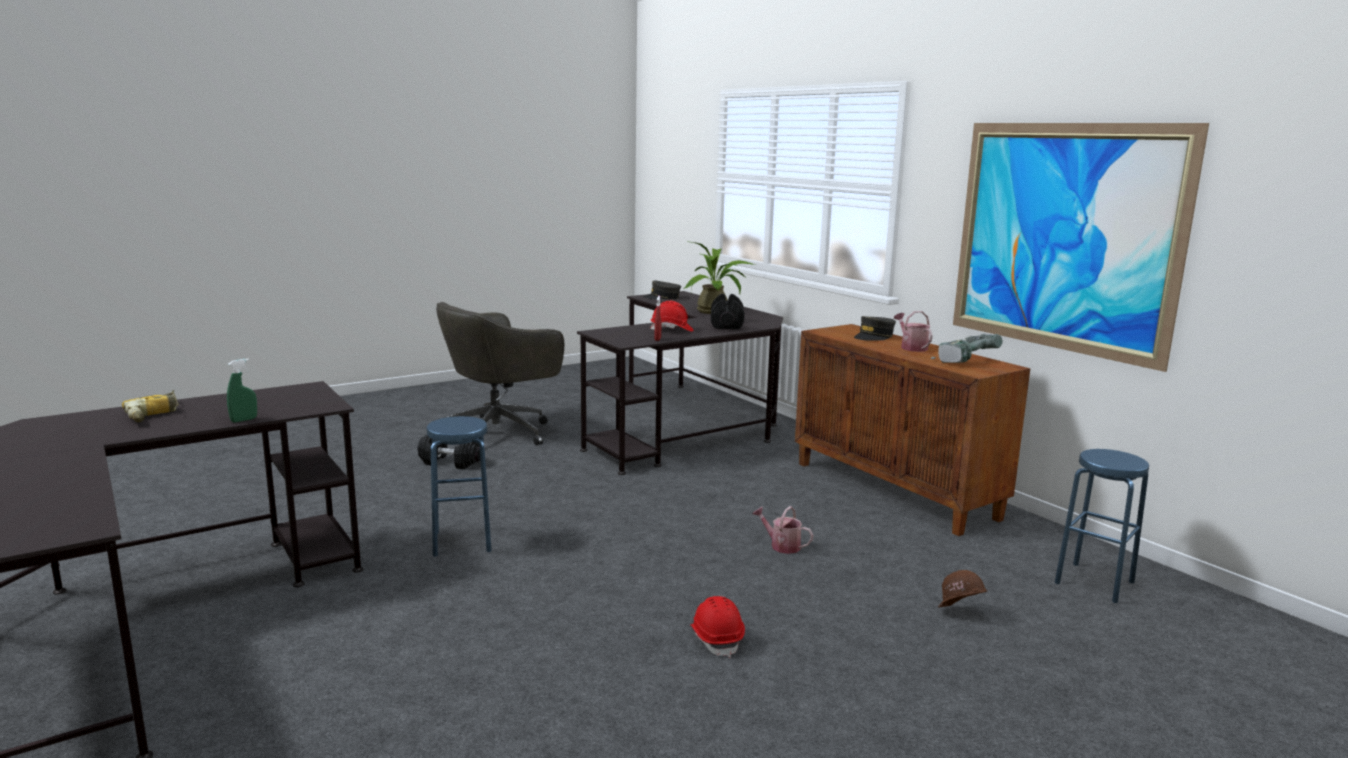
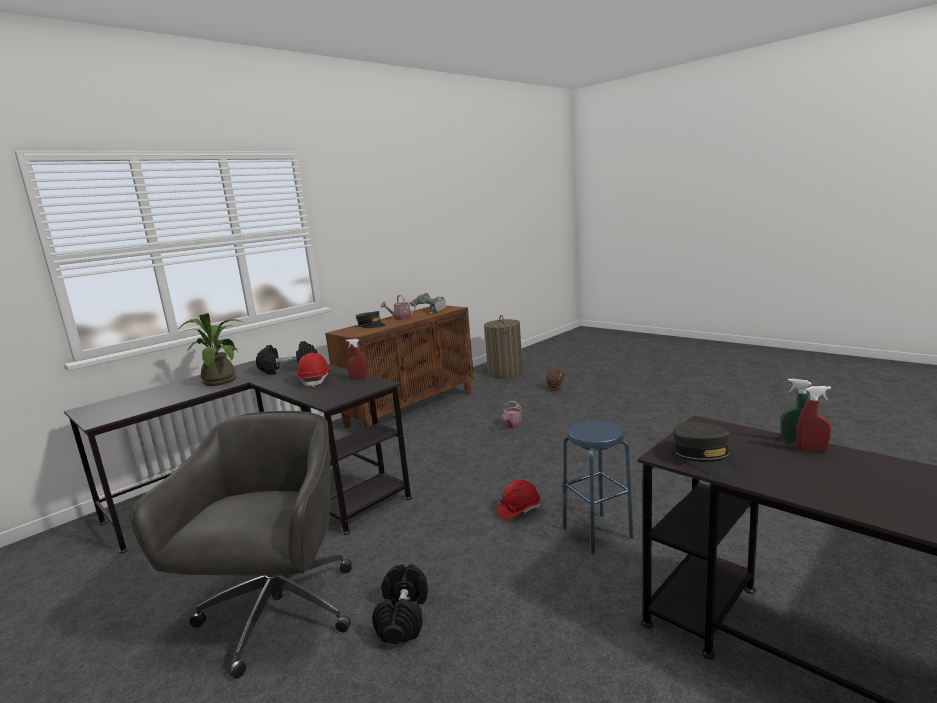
camera: 100 degrees left, 0 degrees up
(154, 414) = (876, 492): power drill -> none
(224, 419) = (812, 450): none -> red spray bottle
(500, 433) = (277, 614): grey office chair -> grey office chair turned 120 degrees counterclockwise
(662, 297) = (114, 411): grey cap -> grey cap (704, 458)
(716, 639) = (632, 426): red hard hat -> red hard hat (519, 510)
(1063, 238) = (414, 238): picture -> none
(1094, 582) = (505, 373): blue stool -> laundry basket

